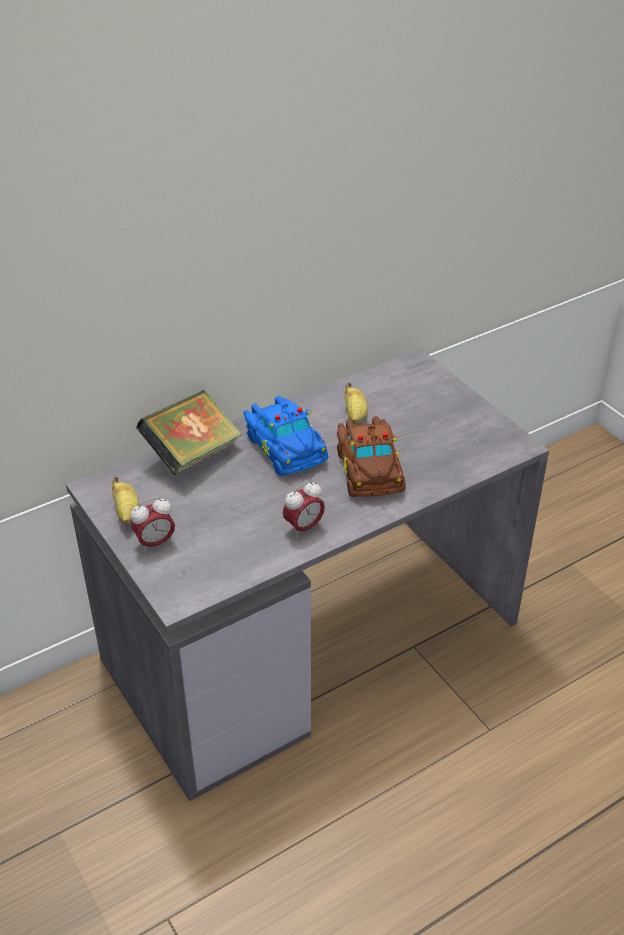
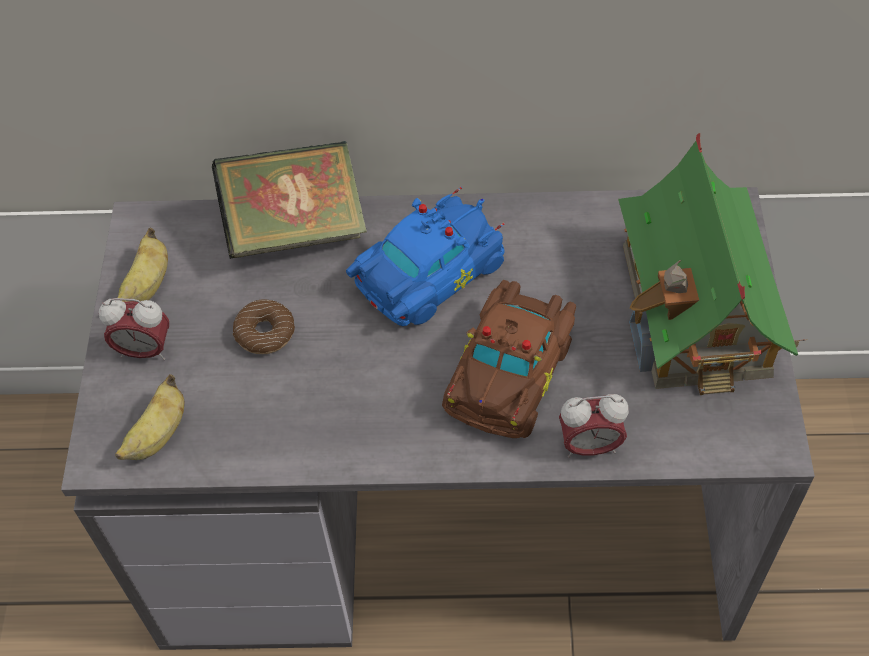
camera: 35 degrees right, 15 degrees up
(220, 506) = (265, 333): none -> donut
(286, 446) = (426, 274): blue toy car -> blue toy car turned 135 degrees counterclockwise
(304, 527) = (344, 426): alarm clock -> alarm clock (589, 446)
(355, 416) = (561, 269): banana -> banana (158, 435)
(436, 408) = (695, 310): none -> toy house

